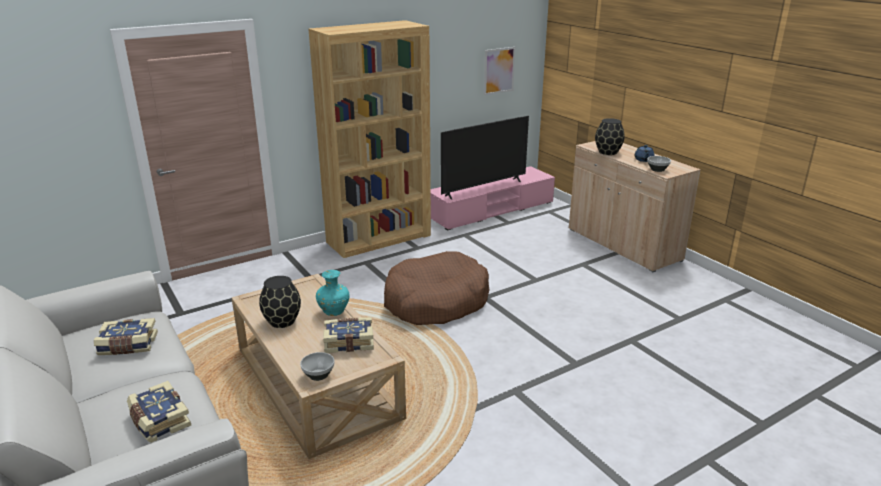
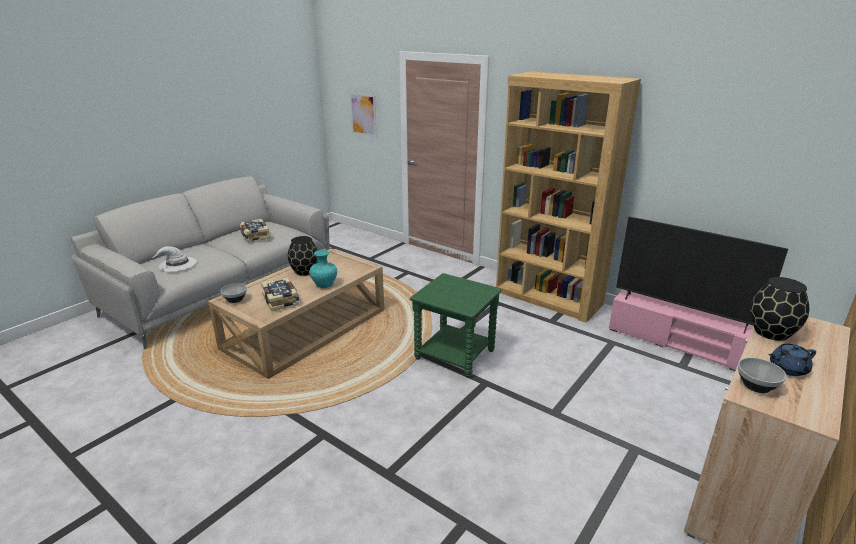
camera: 70 degrees right, 0 degrees up
(159, 420) = (177, 264): book -> white hat
(435, 301) = (455, 354): brown dog bed -> green side table
(499, 70) = (785, 175): picture -> picture (363, 114)

